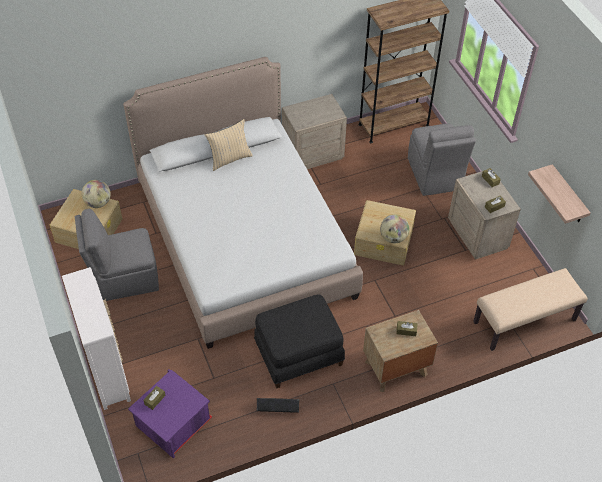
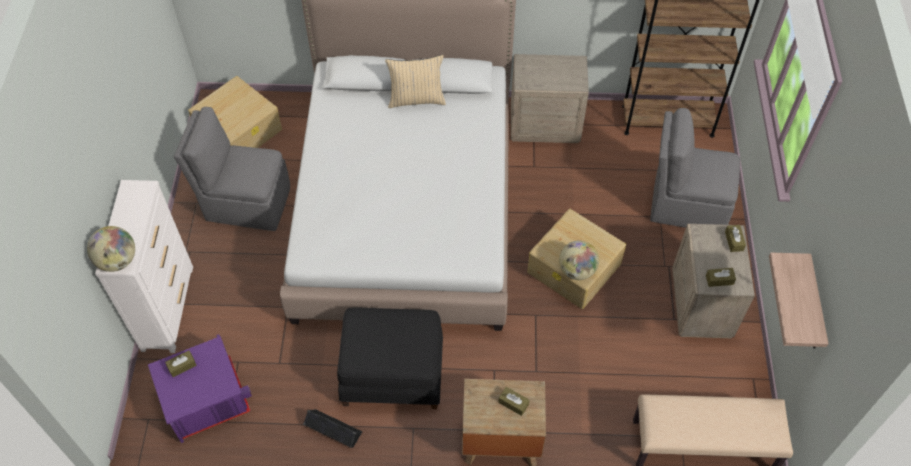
camera: 25 degrees right, 5 degrees up
(98, 203) = (253, 102): globe -> globe (117, 261)
(434, 175) = (686, 204): grey chair -> grey chair turned 90 degrees clockwise

